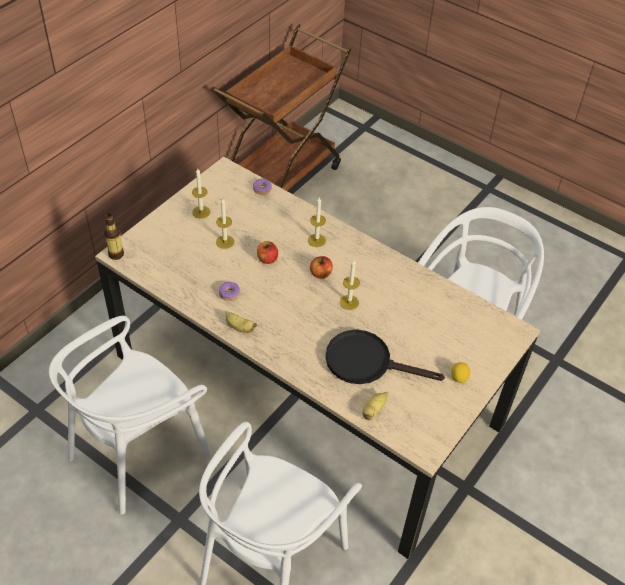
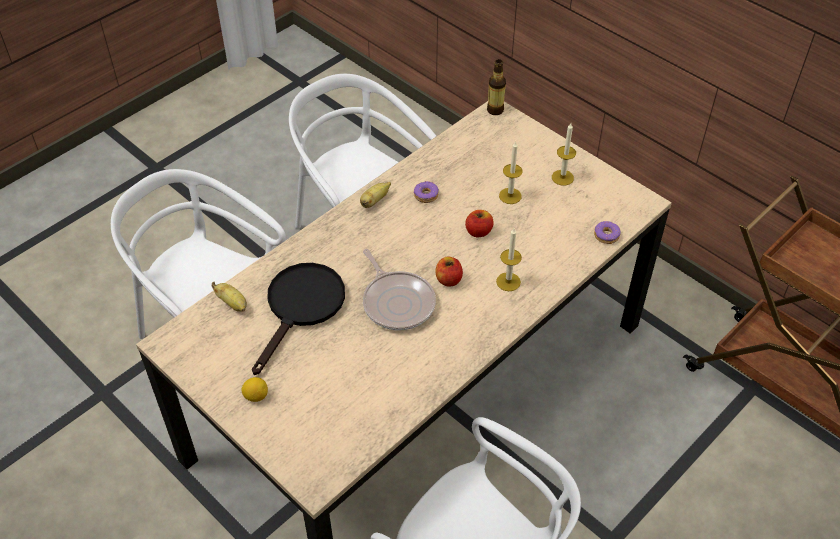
camera: 100 degrees right, 0 degrees up
(349, 302) = (397, 302): candle -> frying pan

